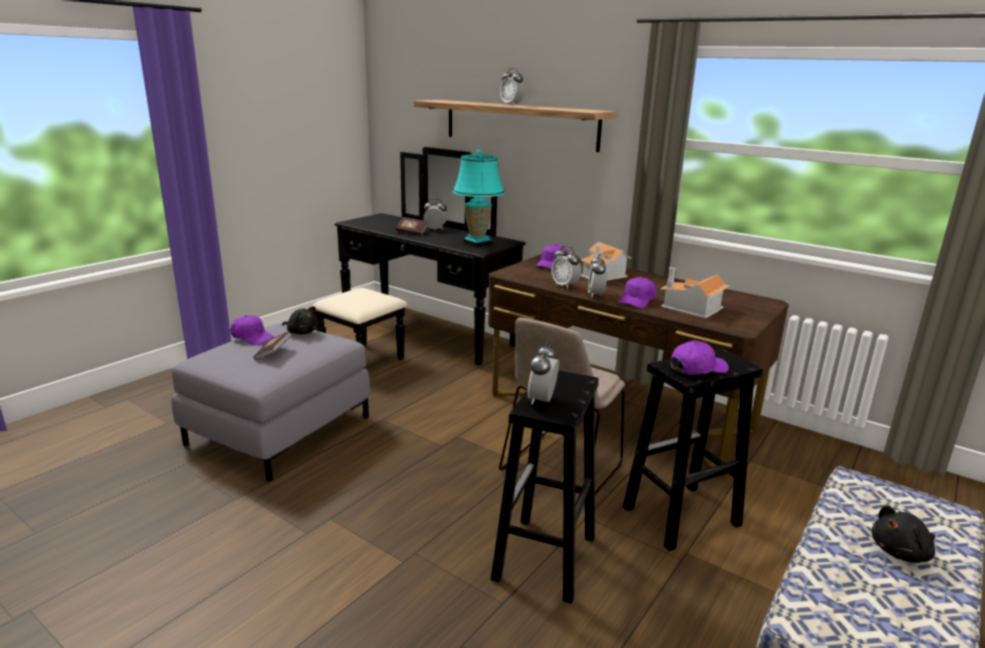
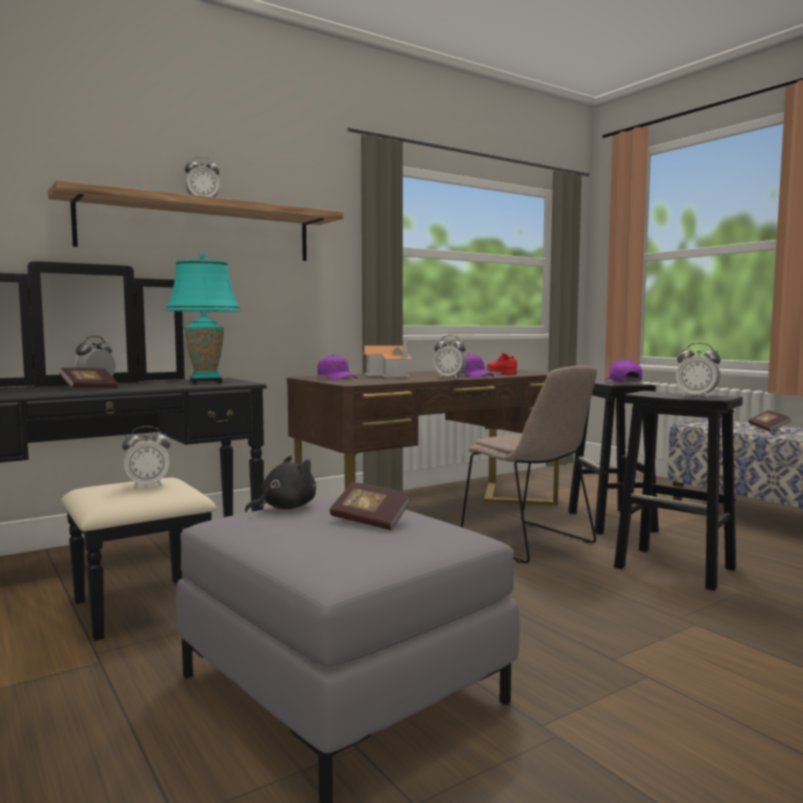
camera: 70 degrees left, 15 degrees down
(252, 337) = (276, 531): purple cap -> none
(565, 285) = (413, 379): alarm clock -> alarm clock (148, 485)
(691, 308) = (500, 373): toy house -> red shoe
(901, 552) = (768, 429): black plush toy -> book

